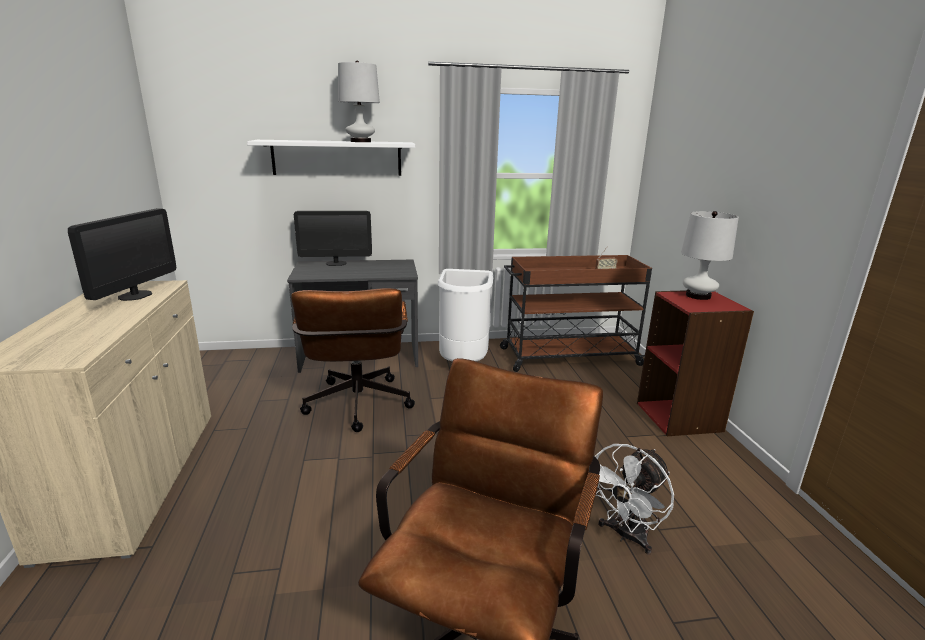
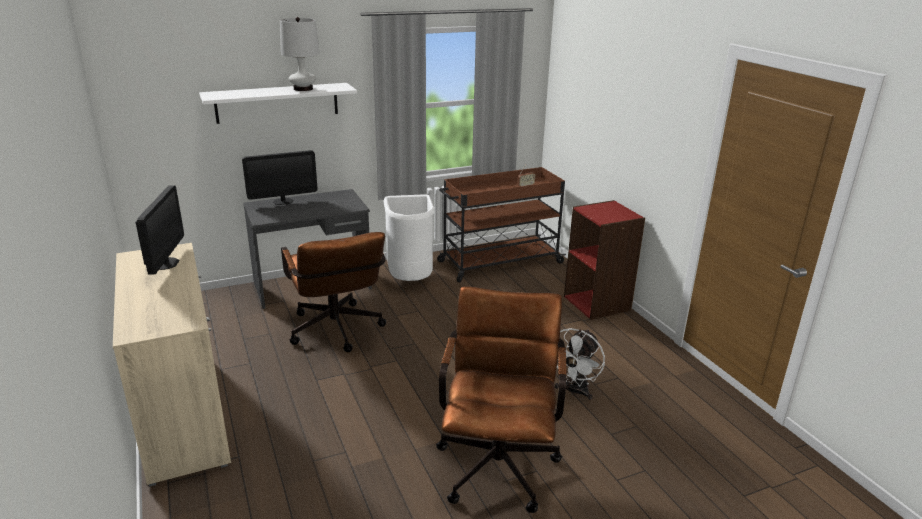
camera: 15 degrees left, 5 degrees up
(698, 296) = (605, 207): white table lamp -> none

